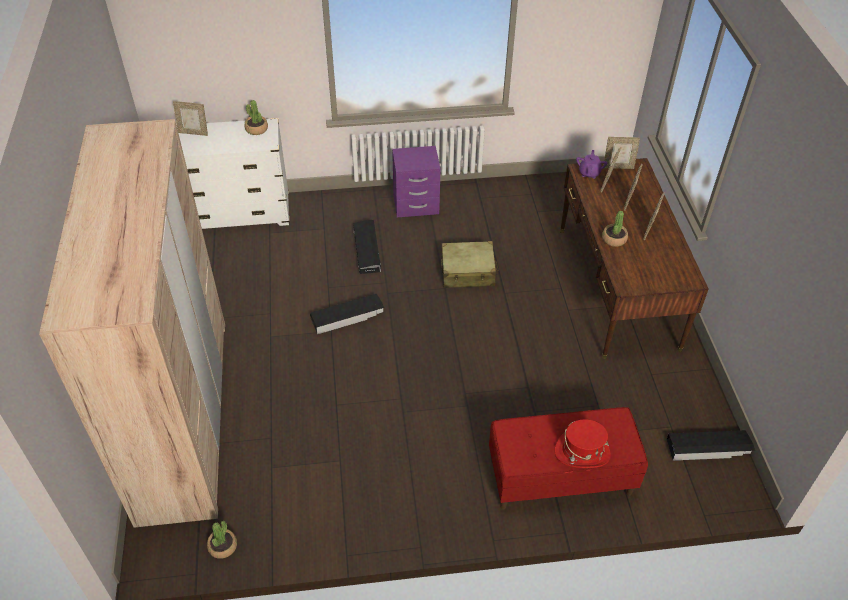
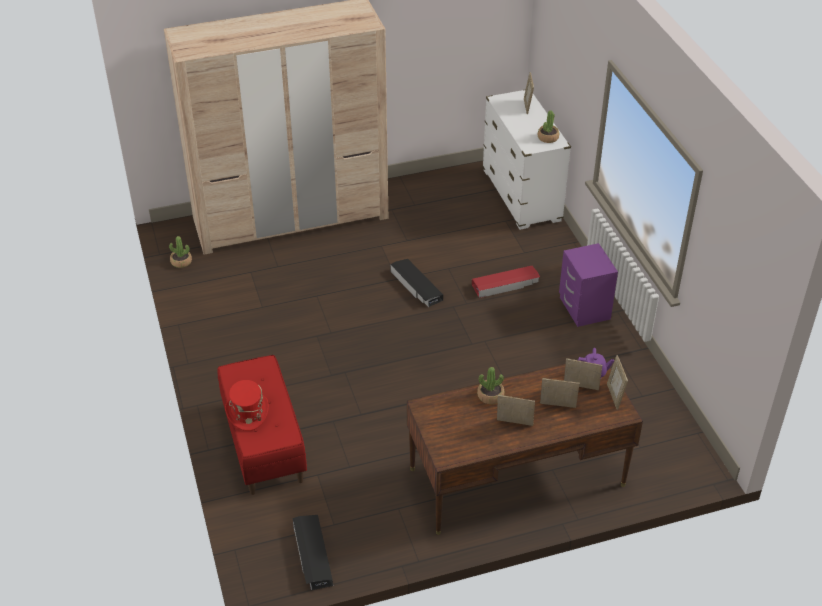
camera: 80 degrees right, 5 degrees down
(367, 250) = (505, 284): black storage box -> red storage box
(468, 272) = (499, 357): beige suitcase -> none

